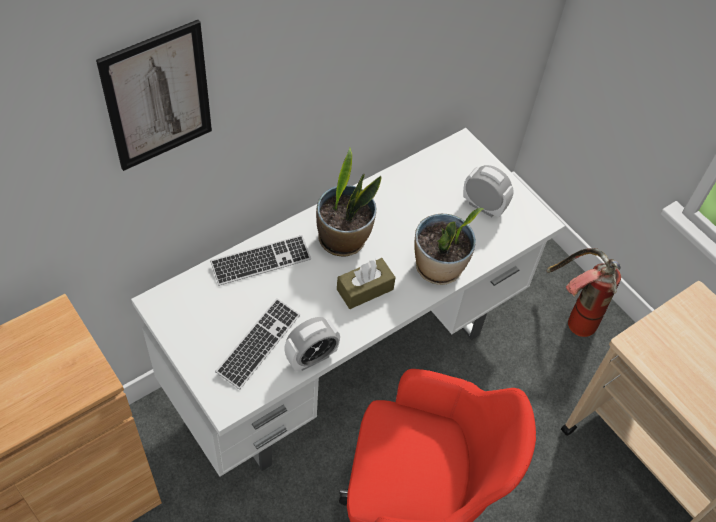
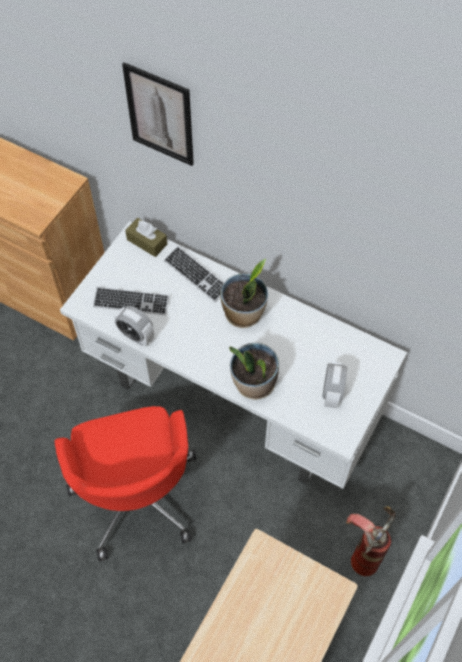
camera: 70 degrees right, 5 degrees up
(365, 289) = (208, 344): brown tissue box -> brown tissue box (147, 242)

